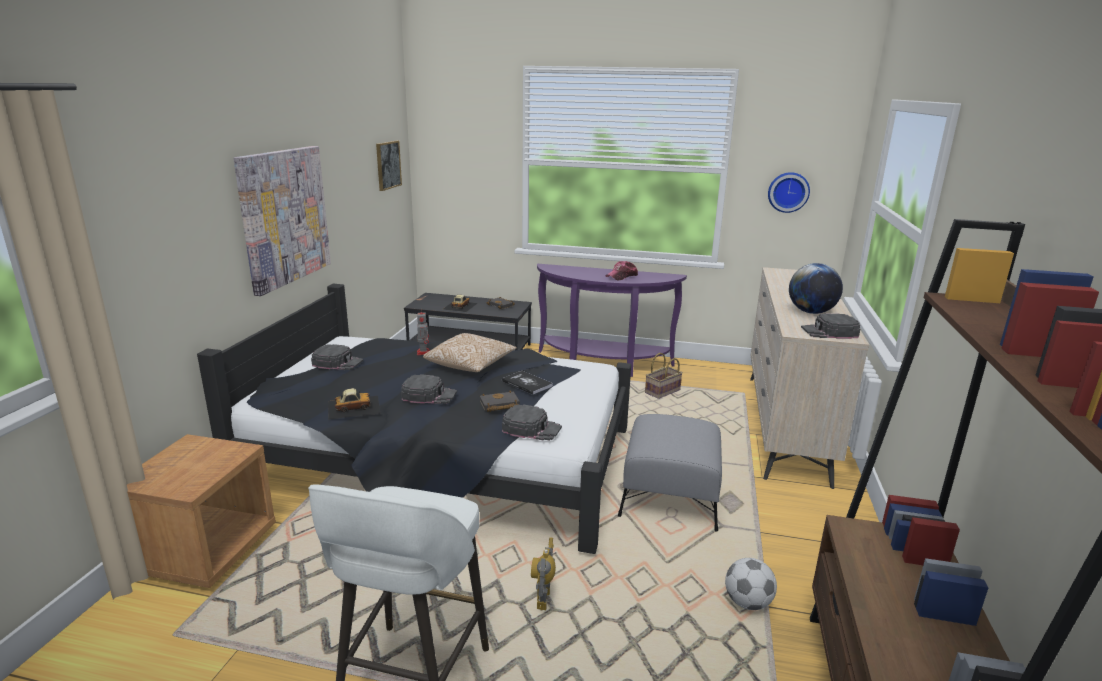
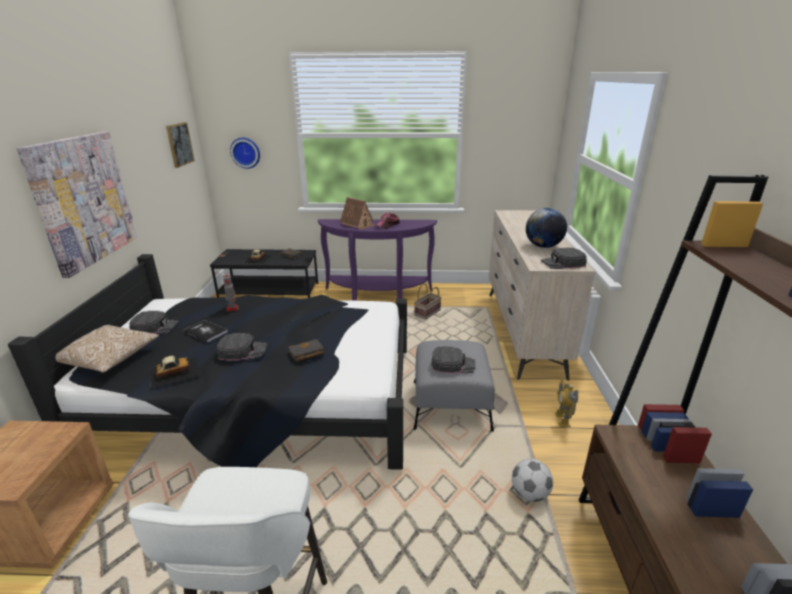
camera: 10 degrees left, 5 degrees up
(470, 365) = (275, 316): pillow -> pillow (110, 359)
(527, 383) = (326, 329): book -> book (205, 332)
(531, 428) = (338, 373): black cap -> black cap (453, 364)
(543, 603) = (367, 524): toy robot -> toy robot (562, 420)
(585, 272) = (358, 224): none -> toy house
(788, 192) = (509, 149): wall clock -> wall clock (246, 152)

